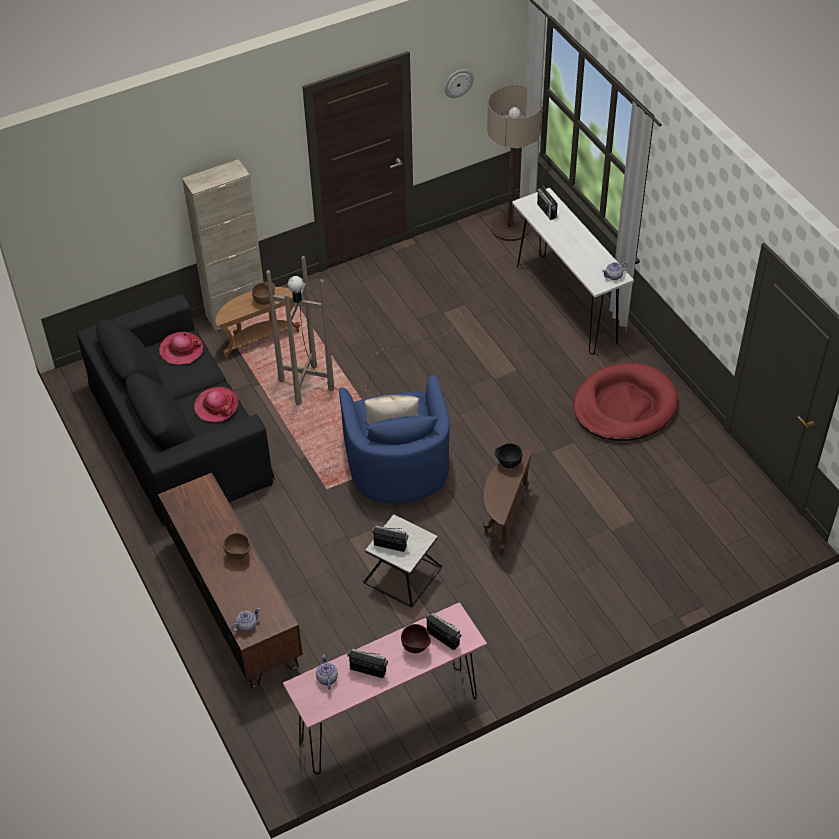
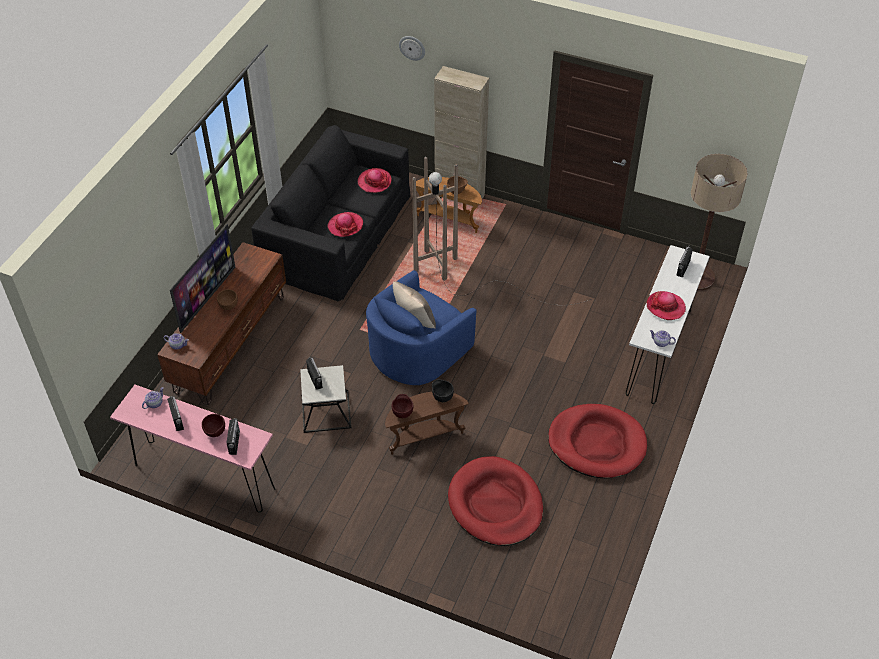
camera: 50 degrees right, 0 degrees up
(207, 566) = (207, 298): none -> television
(458, 83) = (693, 128): wall clock -> wall clock (412, 47)
(498, 502) = (402, 413): none -> brown bowl
(578, 248) = (665, 307): none -> hat
(626, 514) = (495, 504): none -> red dog bed

